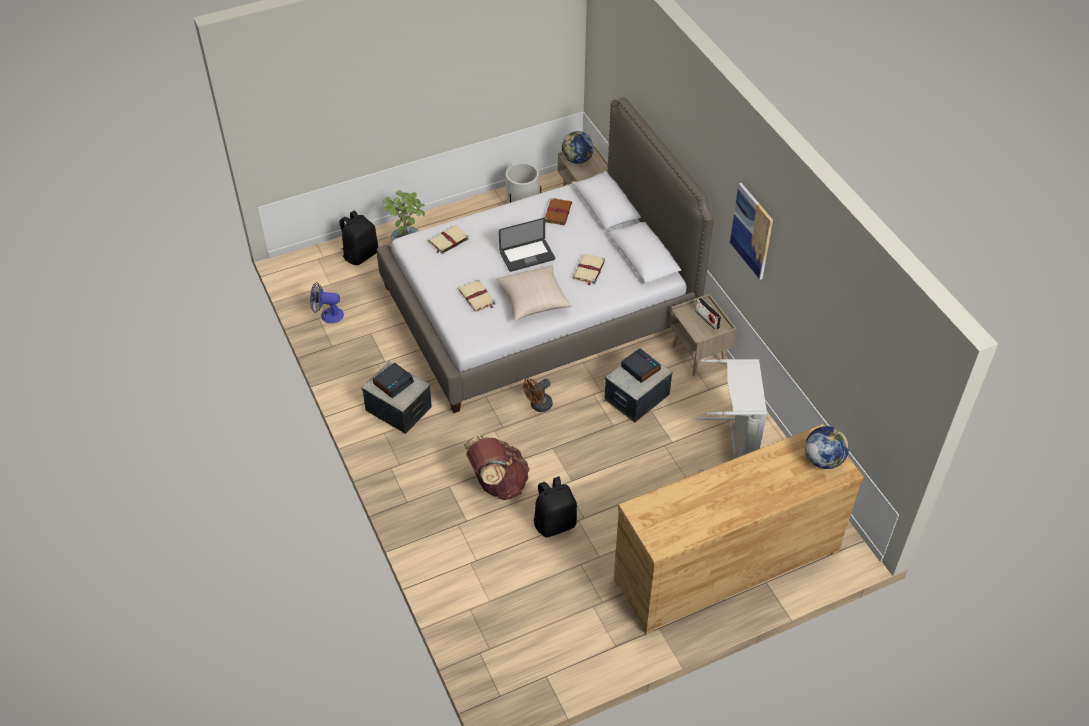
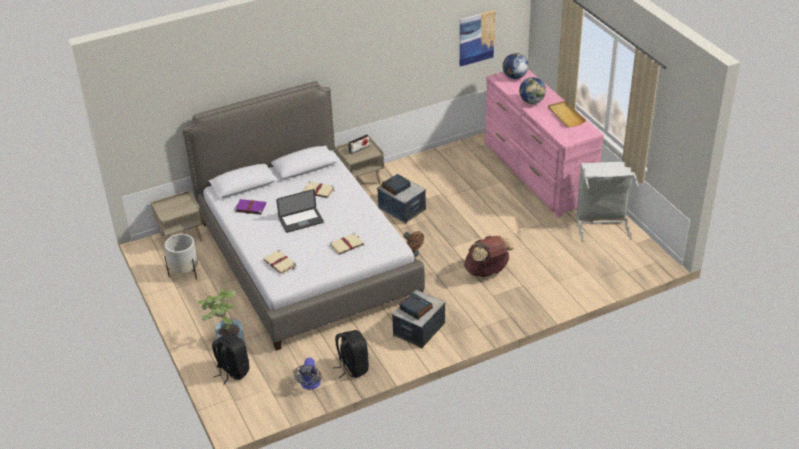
camera: 90 degrees left, 10 degrees down
(527, 256) = (301, 221): laptop -> laptop turned 90 degrees clockwise
(533, 300) = (350, 216): beige pillow -> none
(555, 523) = (518, 243): black backpack -> black backpack (352, 367)
(557, 212) = (250, 207): brown book -> purple book
(577, 160) = (170, 211): globe -> globe (532, 101)
(707, 516) = (565, 115): none -> beige tray
(725, 564) = (537, 173): brown dresser -> pink dresser
(732, 445) = (442, 169): grey laundry basket -> grey laundry basket (602, 223)
(752, 231) = (361, 57): picture -> picture (476, 38)

